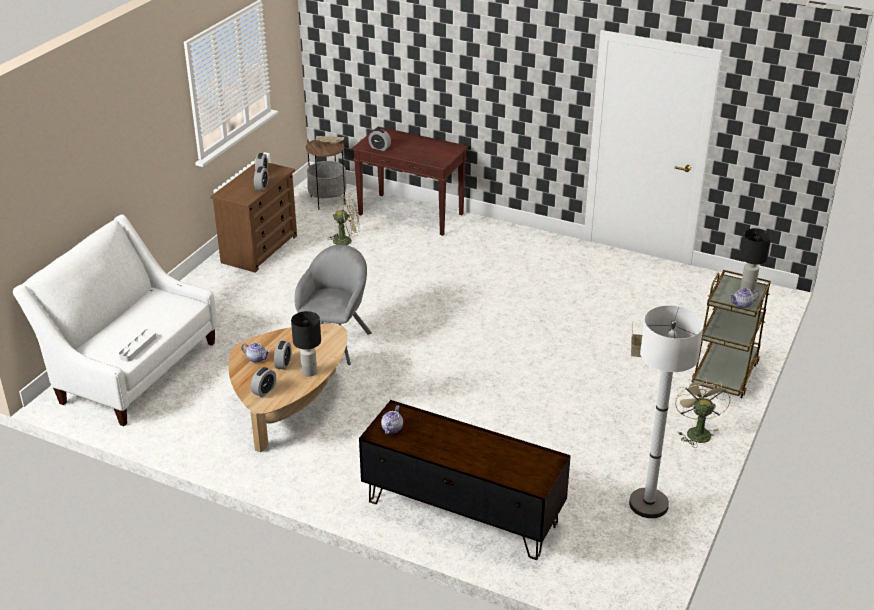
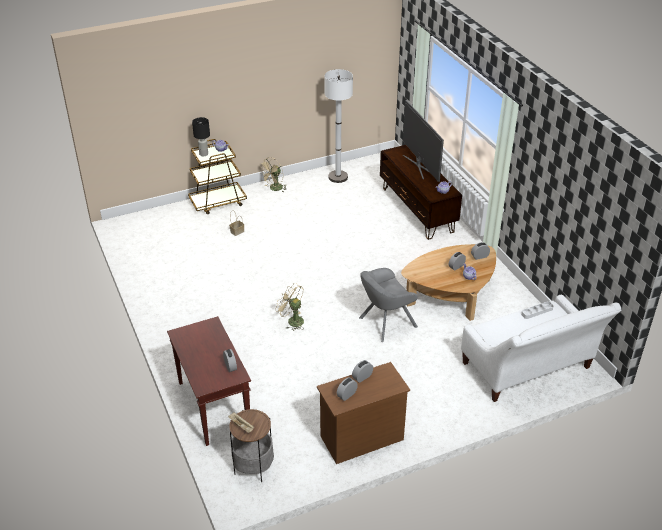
camera: 140 degrees left, 5 degrees up
(309, 372) = (446, 255): black table lamp -> none
(347, 240) = (290, 407): beige fan -> beige fan (292, 320)
(477, 458) = (419, 165): none -> television

